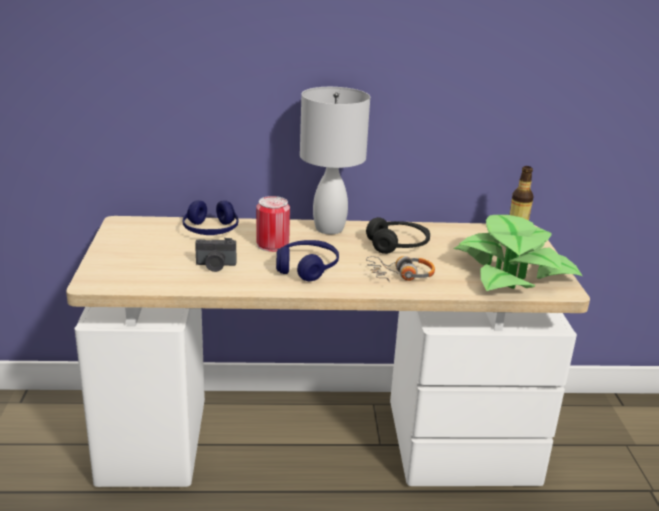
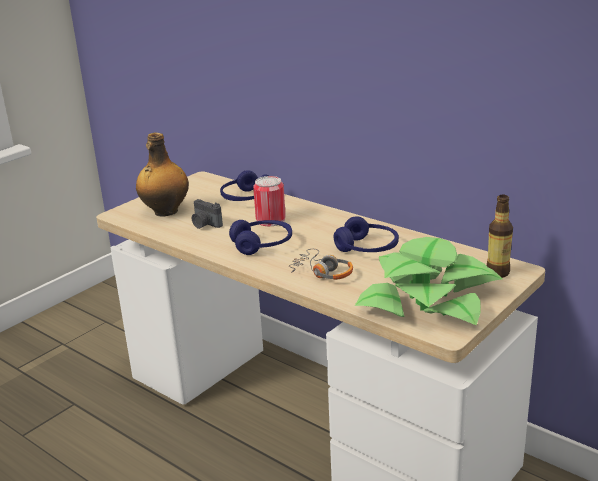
camera: 45 degrees right, 0 degrees up
(147, 266) = (165, 212): none -> bottle
(328, 228) = (336, 219): white table lamp -> none
(398, 245) = (367, 248): black headphones -> blue headphones

